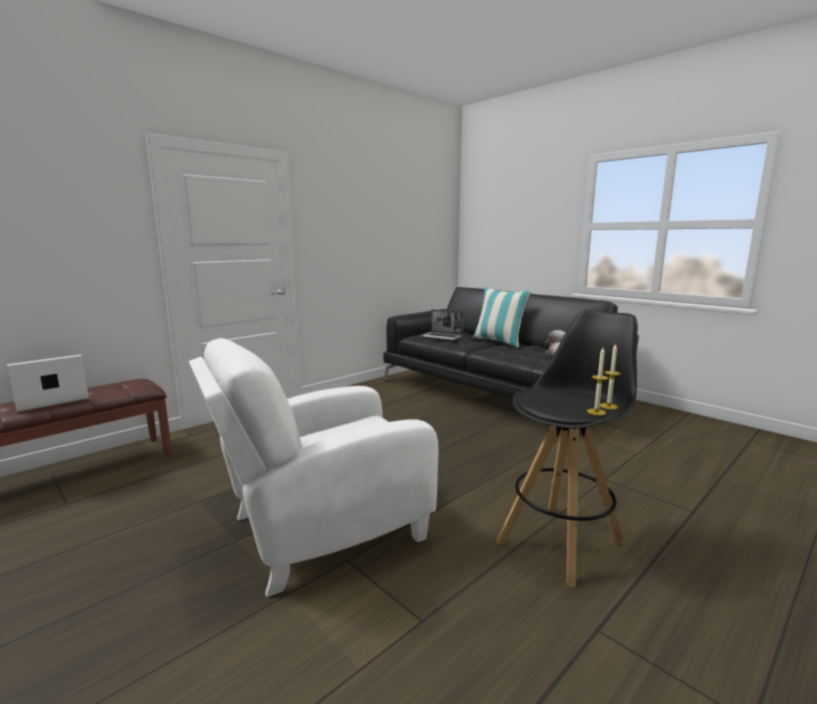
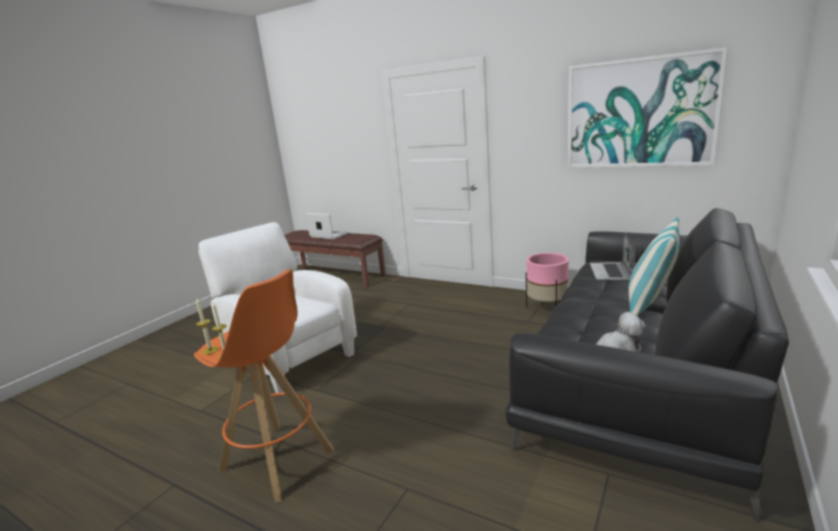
camera: 75 degrees right, 5 degrees up
(379, 391) = (547, 309): none -> pink planter
(399, 225) = (639, 113): none -> picture
(561, 541) = (278, 460): black stool -> orange stool

